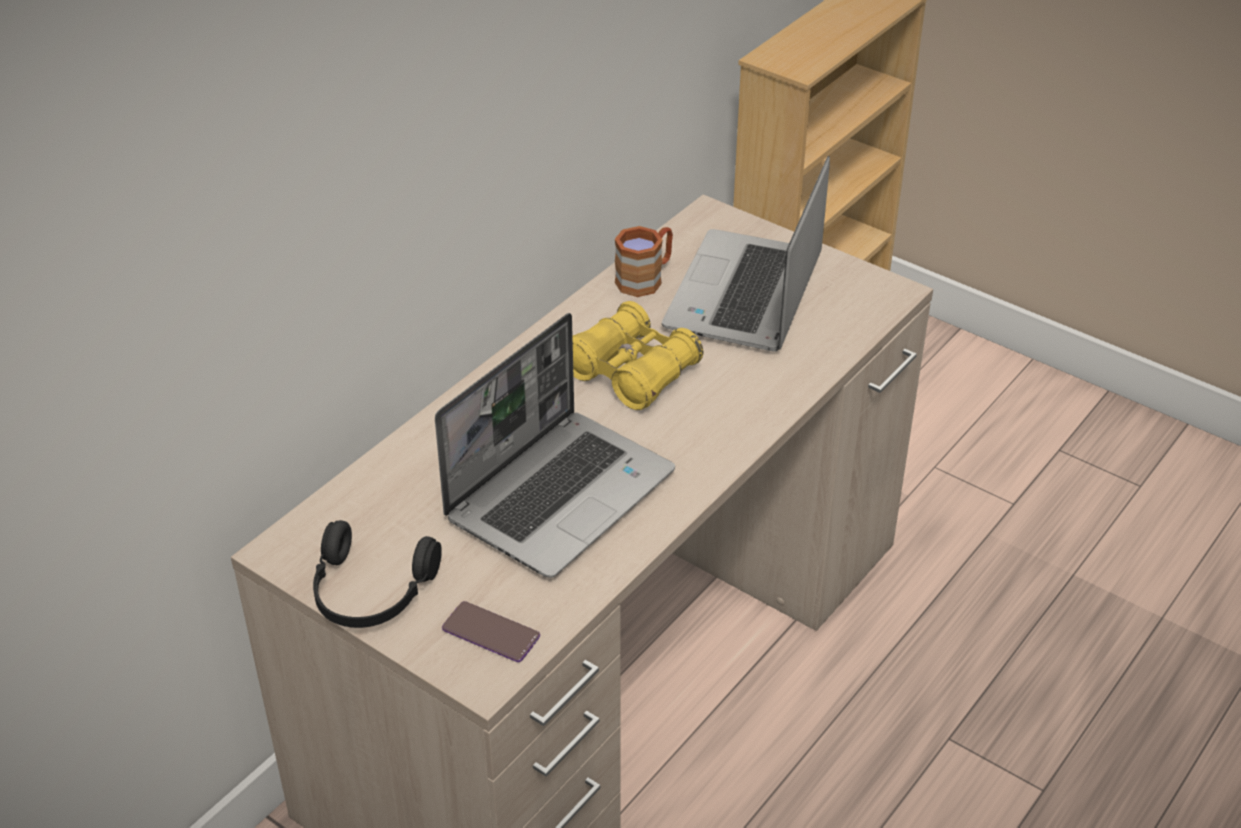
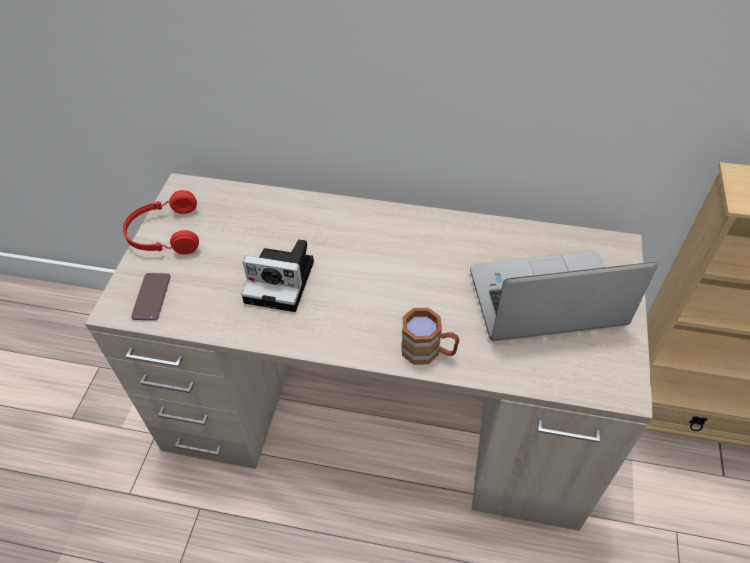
camera: 65 degrees right, 10 degrees up
(370, 593) = (164, 234): black headphones -> red headphones
(560, 493) = (283, 281): laptop -> camera
(631, 372) = (418, 270): yellow binoculars -> none
(646, 278) = (519, 241): brown mug -> brown mug (428, 351)

